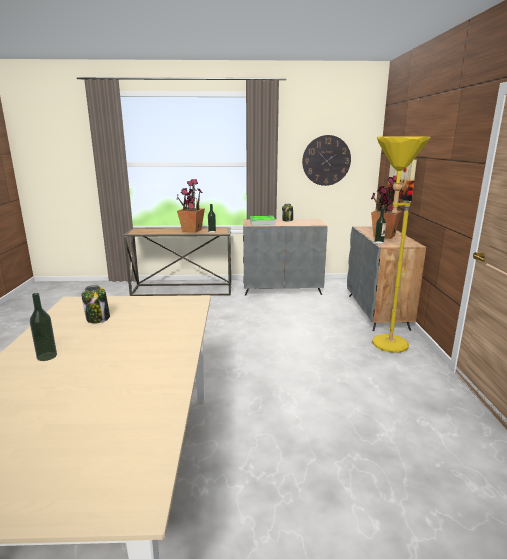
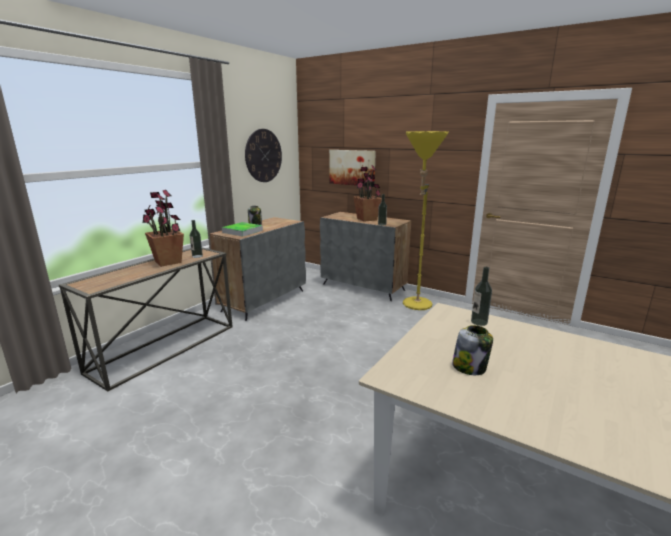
camera: 55 degrees left, 0 degrees up
(47, 356) = (581, 416): bottle -> bottle (479, 322)

